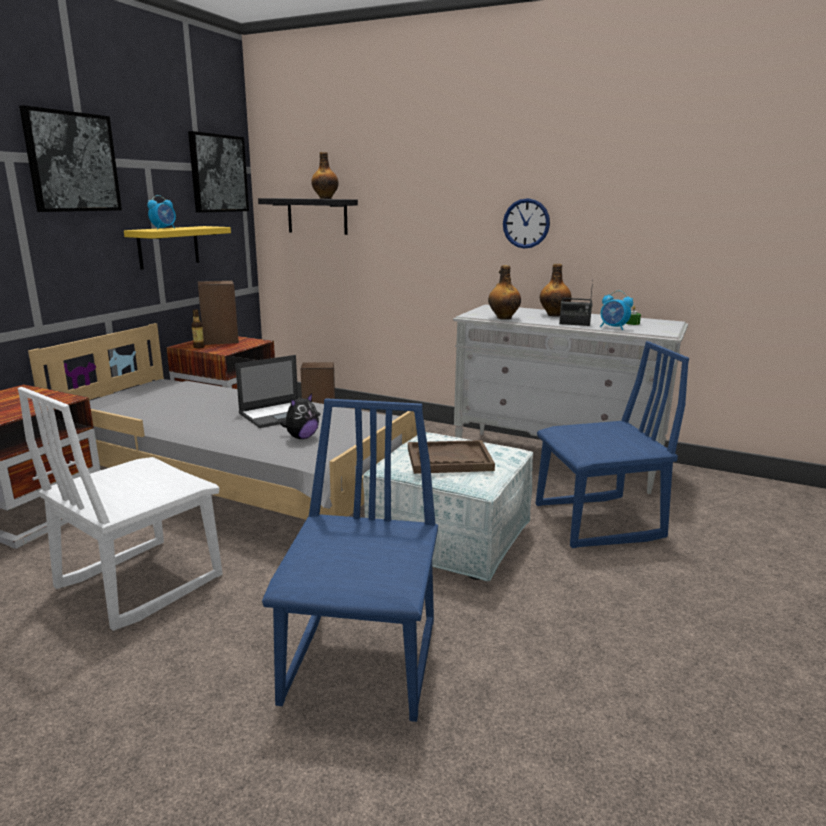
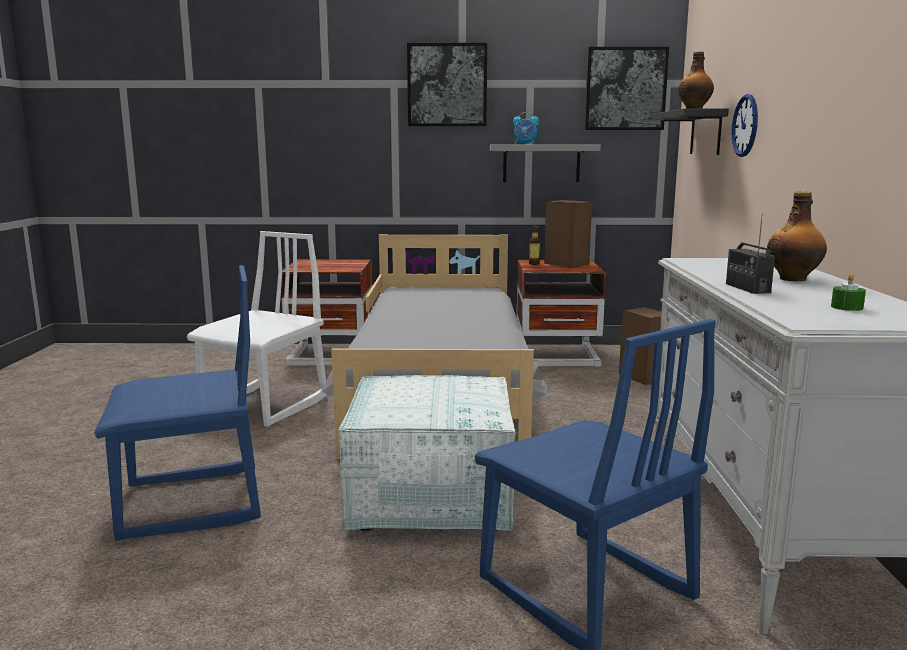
camera: 65 degrees right, 5 degrees down
(139, 582) = (265, 405): white chair -> white chair turned 105 degrees clockwise
(168, 247) = (541, 163): yellow shelf -> grey shelf
(280, 414) = (457, 325): laptop -> none
(301, 437) = (409, 340): plush toy -> none
(449, 459) = (416, 392): brown tray -> none
(503, 318) = (701, 267): bottle -> none
(526, 223) = (842, 128): wall clock -> wall clock (745, 125)
(613, 328) = (770, 302): alarm clock -> none

